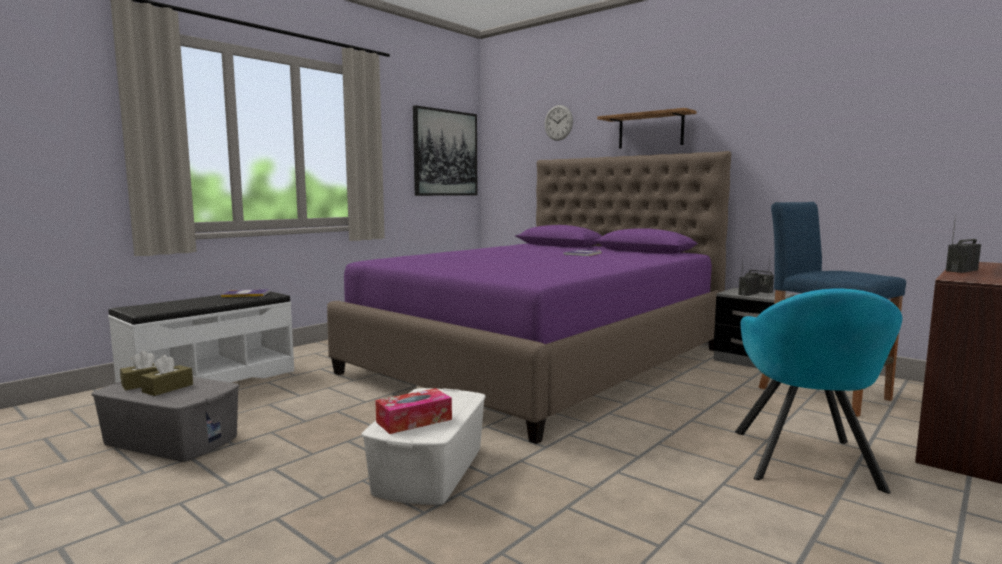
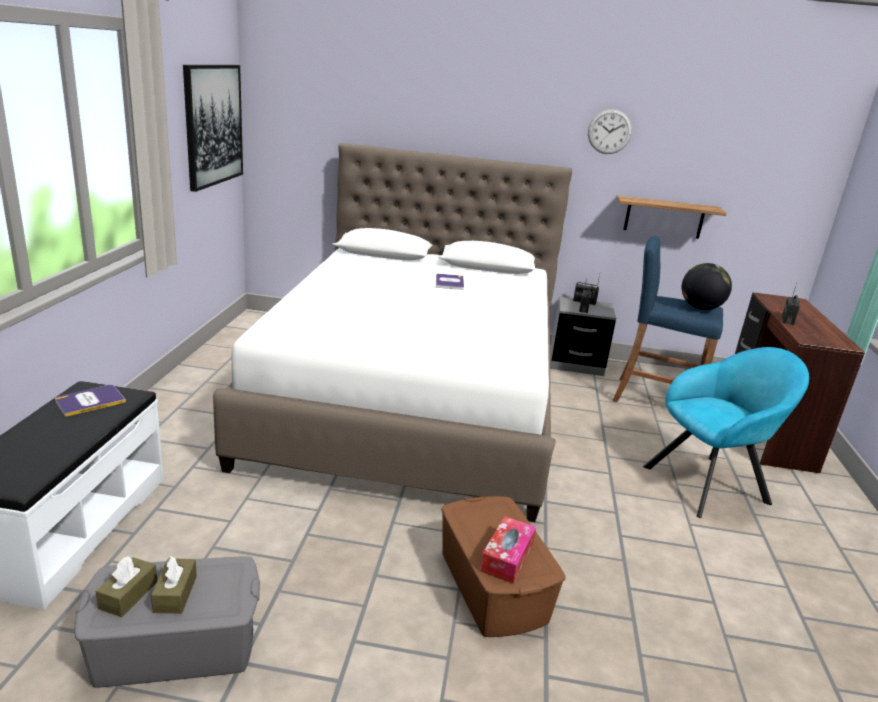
camera: 35 degrees left, 15 degrees up
(428, 470) = (492, 586): white storage box -> brown storage box
(540, 360) = (413, 399): purple bed -> white bed
(558, 123) = (364, 98): wall clock -> wall clock (609, 131)
(650, 130) = (483, 129): shelf -> shelf (664, 217)
(806, 462) = (711, 484): turquoise armchair -> turquoise armchair turned 90 degrees counterclockwise
(858, 273) = (700, 308): none -> globe

